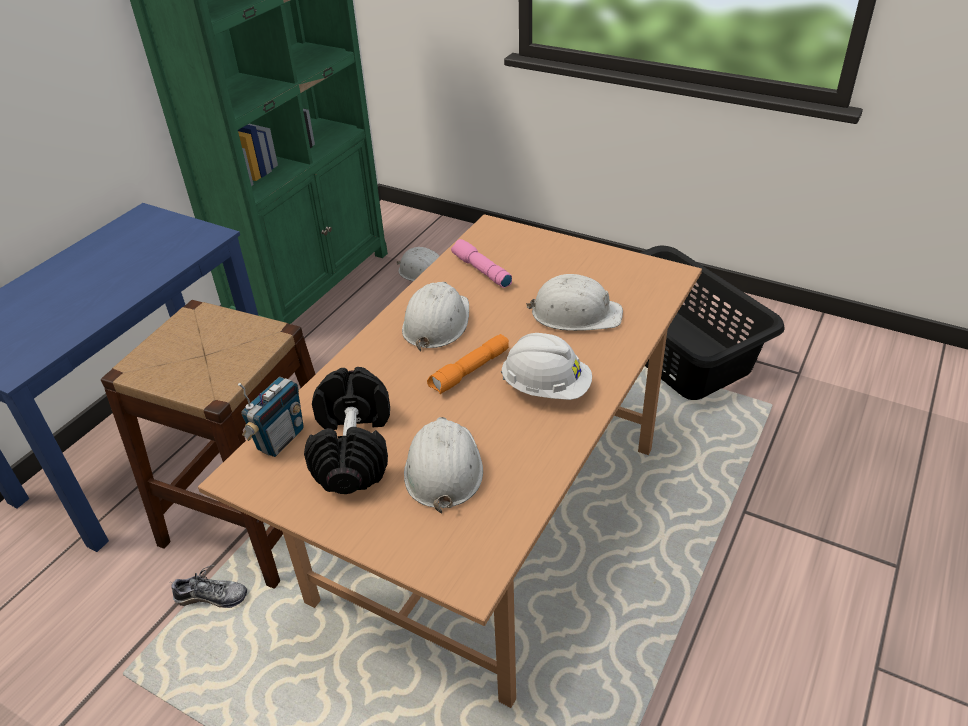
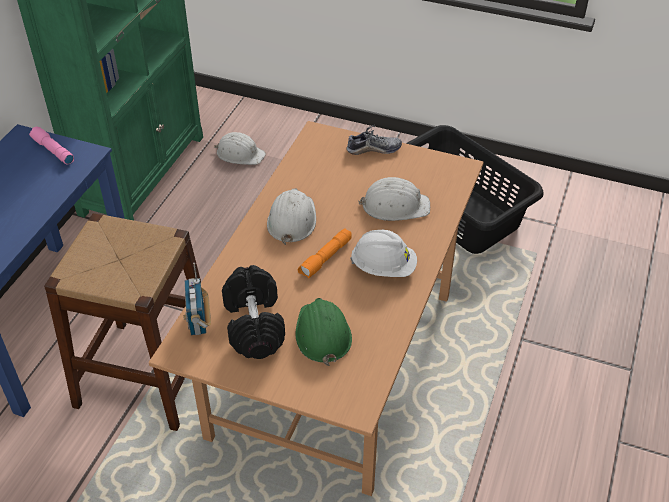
camera: 10 degrees left, 5 degrees up
(212, 597) = (128, 442): shoe -> shoe (373, 149)
(280, 439) = (198, 322): radio -> radio turned 150 degrees clockwise
(443, 468) = (322, 334): white hard hat -> green hard hat
(481, 270) = (316, 173): pink flashlight -> pink flashlight (52, 151)

